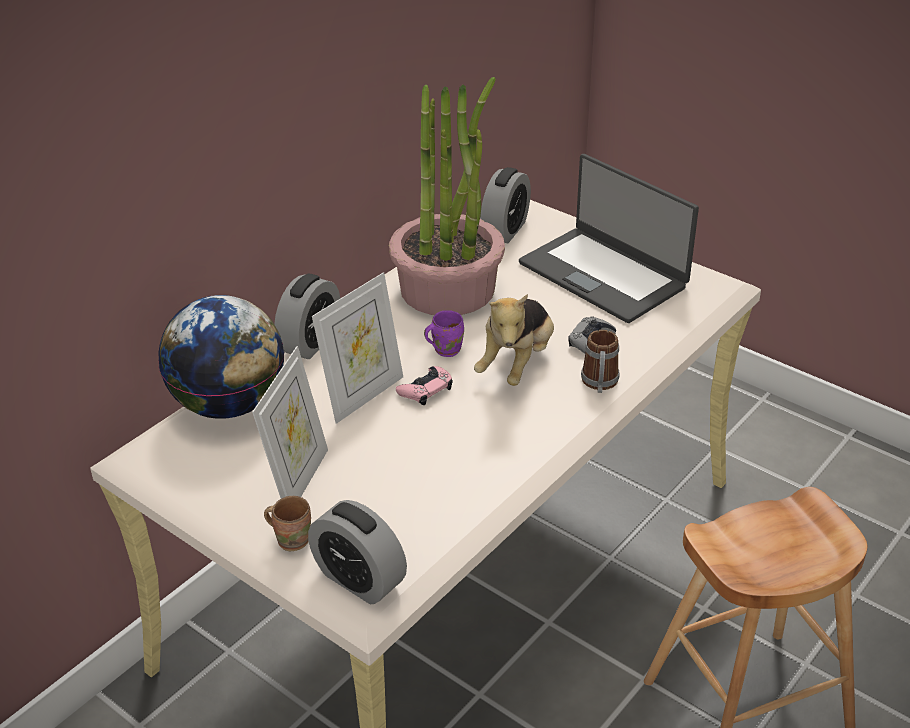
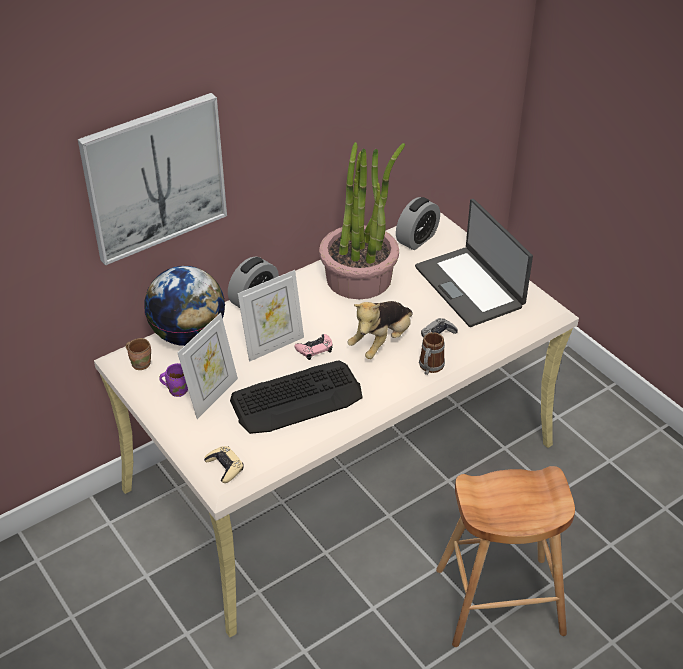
camera: 15 degrees right, 5 degrees up
(155, 156) = (154, 177): none -> picture
(292, 539) = (195, 432): brown mug -> brown mug (141, 363)
(359, 579) = (225, 467): alarm clock -> beige game controller
(429, 460) = (297, 398): none -> keyboard
(445, 349) = (339, 322): purple mug -> purple mug (177, 389)

